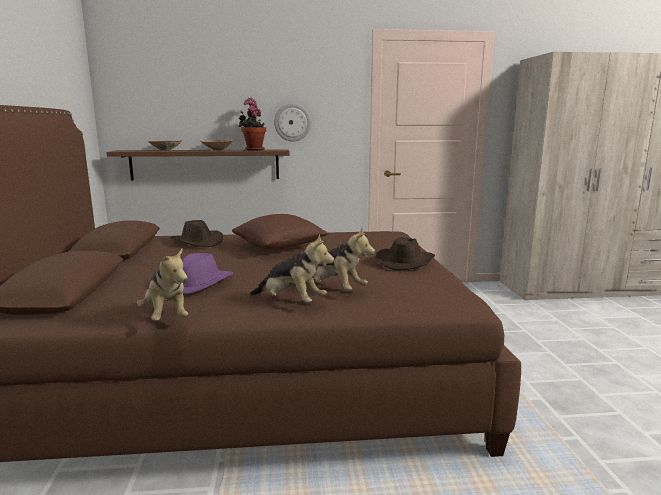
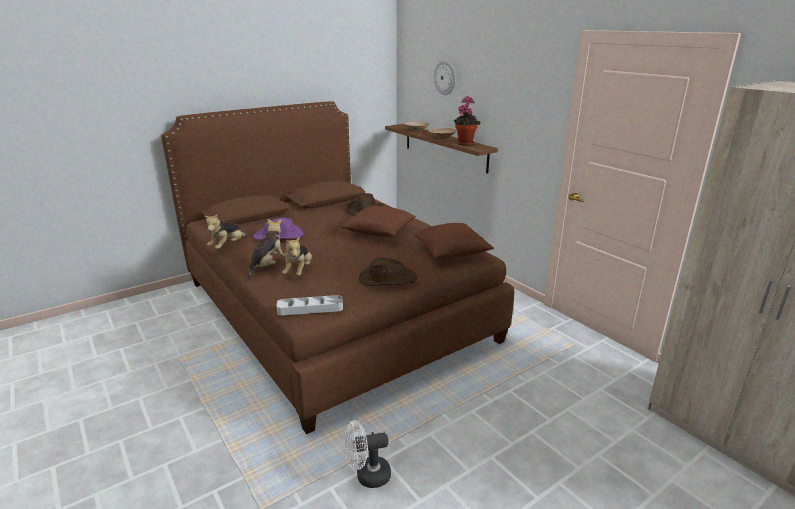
camera: 60 degrees right, 10 degrees up
(291, 302) = (268, 266): plush toy -> plush toy turned 150 degrees counterclockwise
(292, 122) = (502, 123): wall clock -> wall clock (445, 77)
(371, 237) = (451, 253): none -> brown pillow
(449, 297) = (310, 308): none -> grey tray
(583, 432) = (367, 476): none -> white fan

